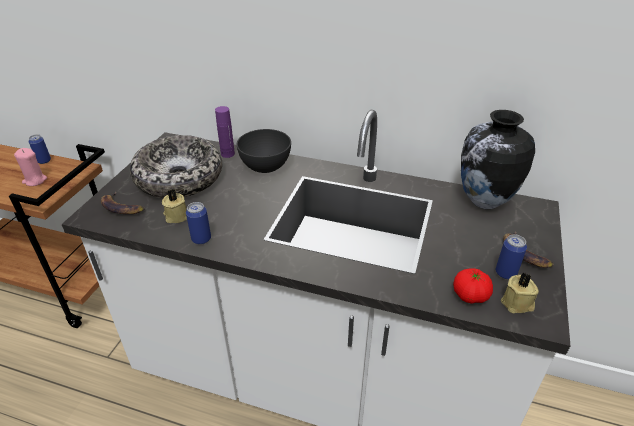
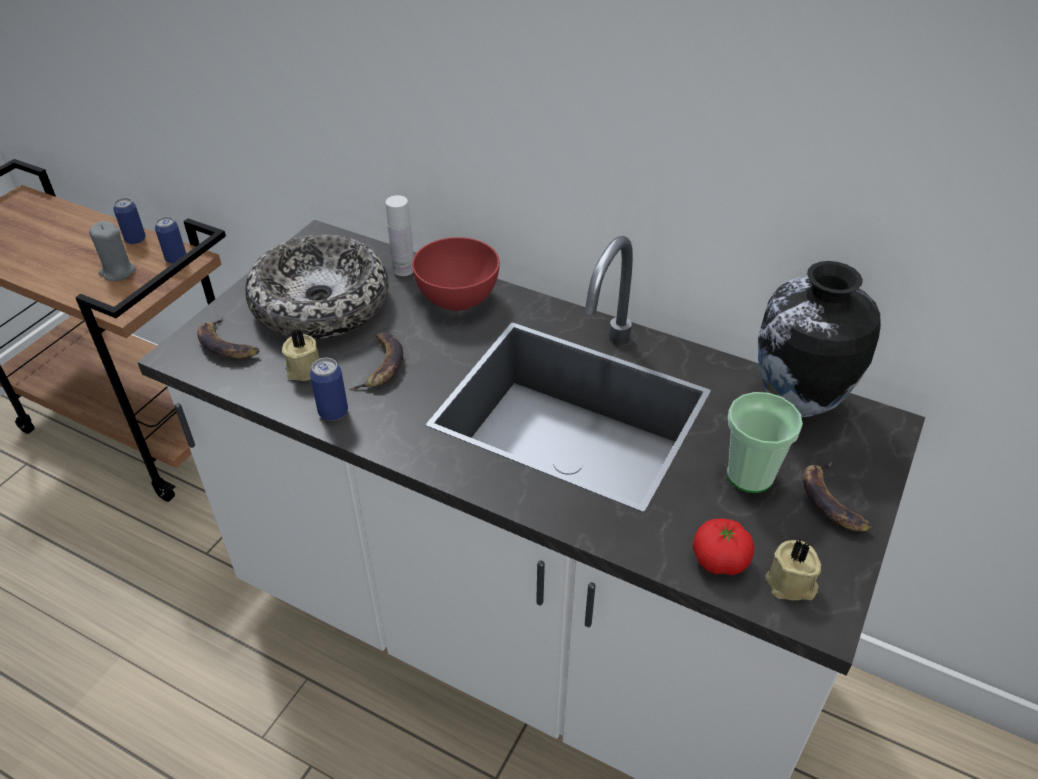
camera: 10 degrees right, 5 degrees up
(35, 180) = (118, 272): pink candle -> grey candle
(226, 208) = (381, 365): none -> banana
(227, 154) = (403, 269): purple bottle -> white bottle
(265, 167) = (457, 299): grey bowl -> red bowl
(471, 244) = (750, 475): none -> cup
(505, 273) = (789, 531): can -> can (176, 259)

